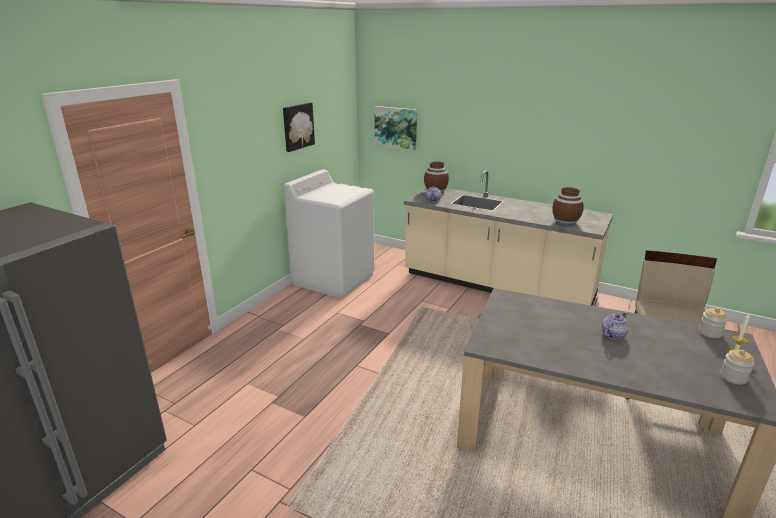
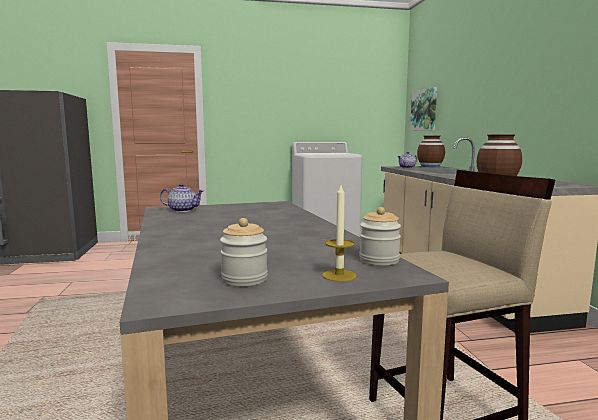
camera: 50 degrees right, 15 degrees down
(297, 126) = (318, 99): picture -> none
(612, 334) = (264, 230): teapot -> teapot (182, 210)

